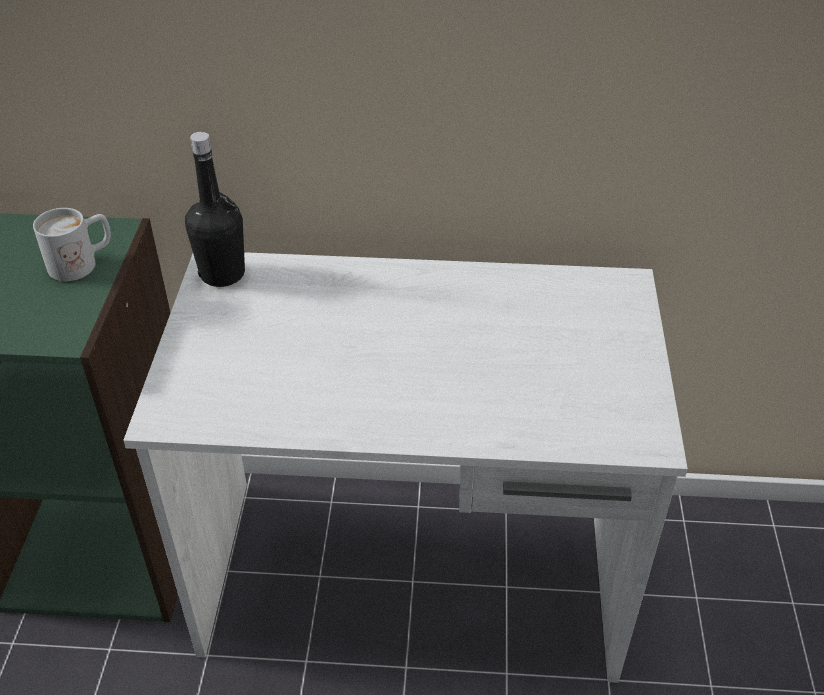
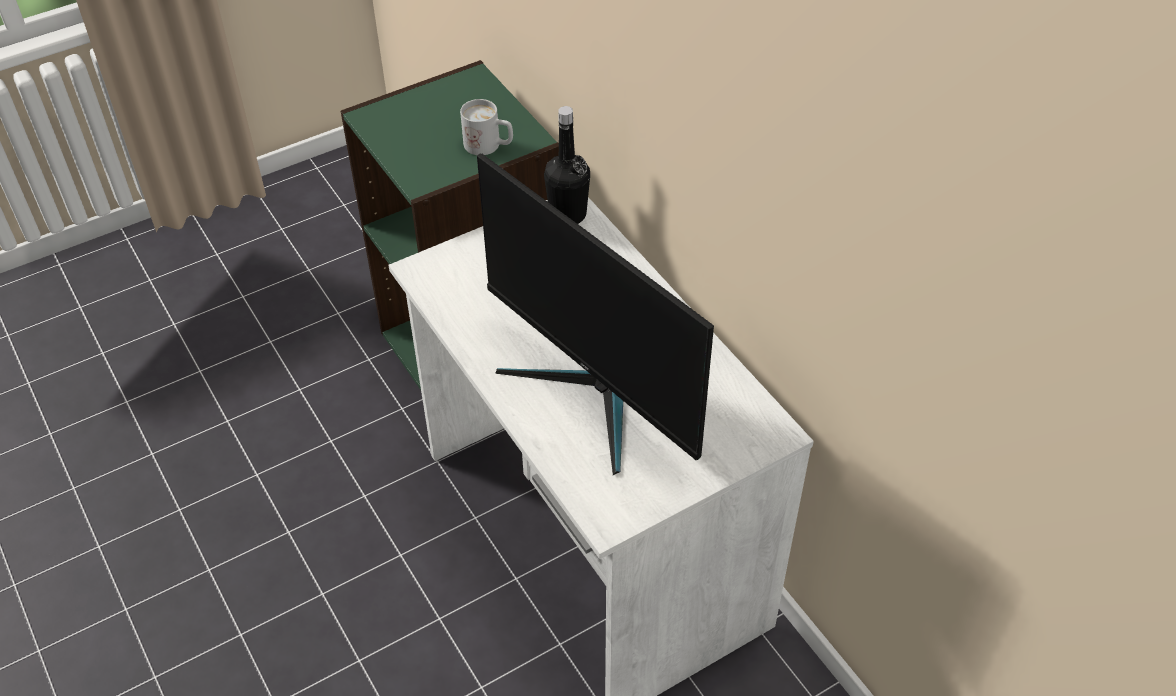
camera: 55 degrees right, 5 degrees up
(478, 370) = (595, 393): none -> monitor

